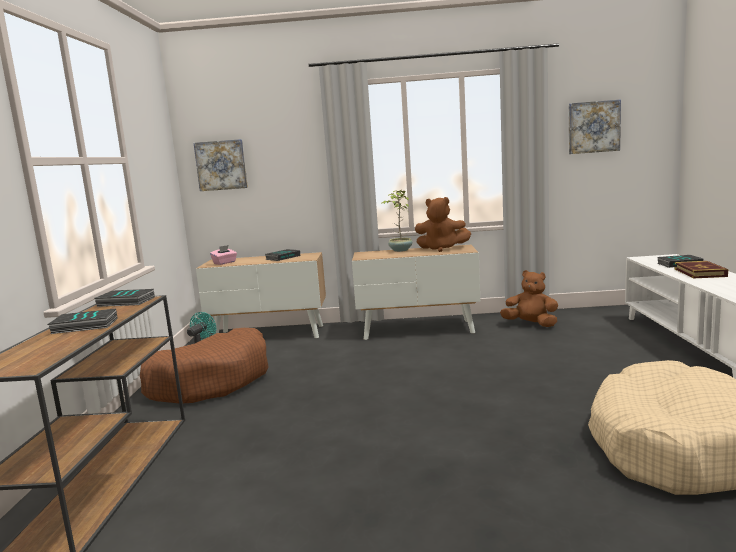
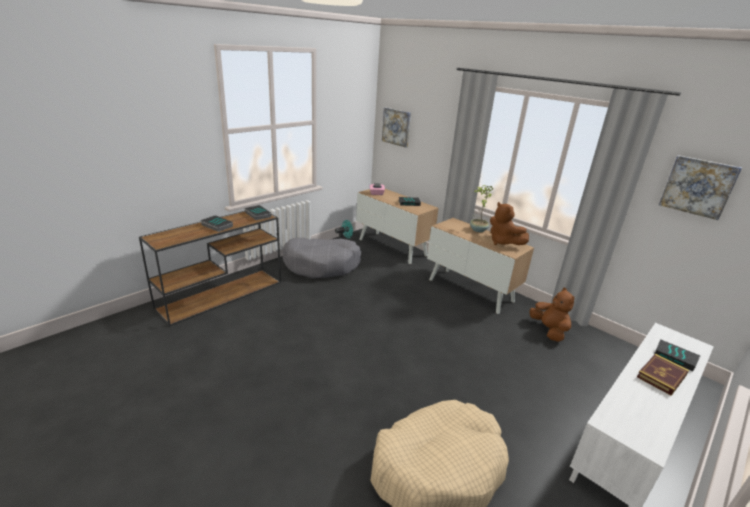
camera: 40 degrees right, 15 degrees up
(211, 381) = (322, 265): brown dog bed -> grey dog bed

